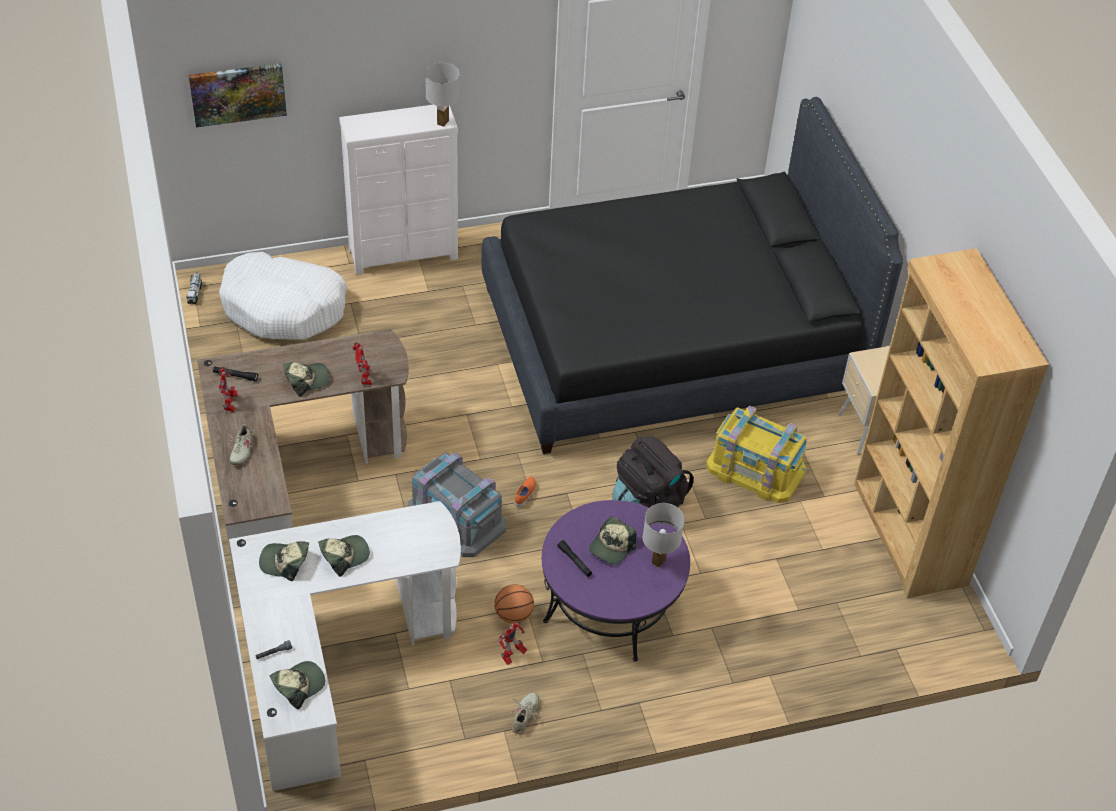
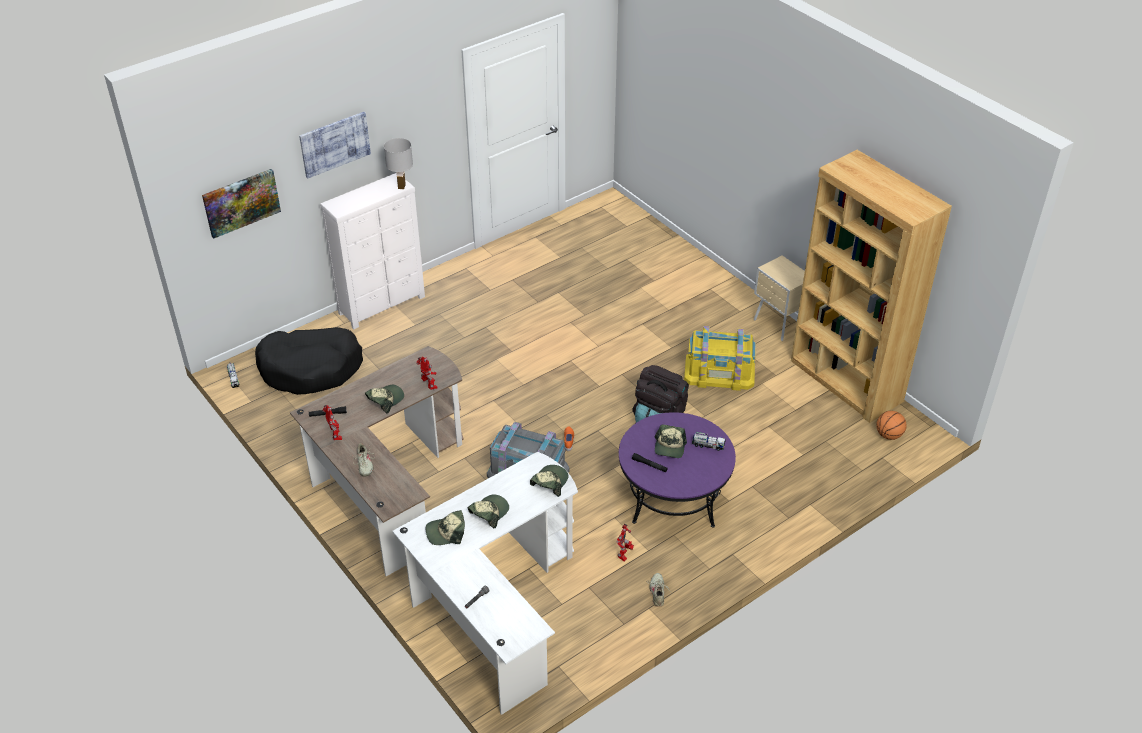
camera: 20 degrees left, 5 degrees down
(284, 307) = (311, 368): white dog bed -> black dog bed
(298, 685) = (509, 616): cap -> cap (549, 482)
(369, 51) = (334, 144): none -> picture
(513, 615) = (609, 526): basketball -> basketball (889, 435)
(658, 561) = (708, 445): white table lamp -> toy truck
(672, 342) = (612, 307): black bed -> none

